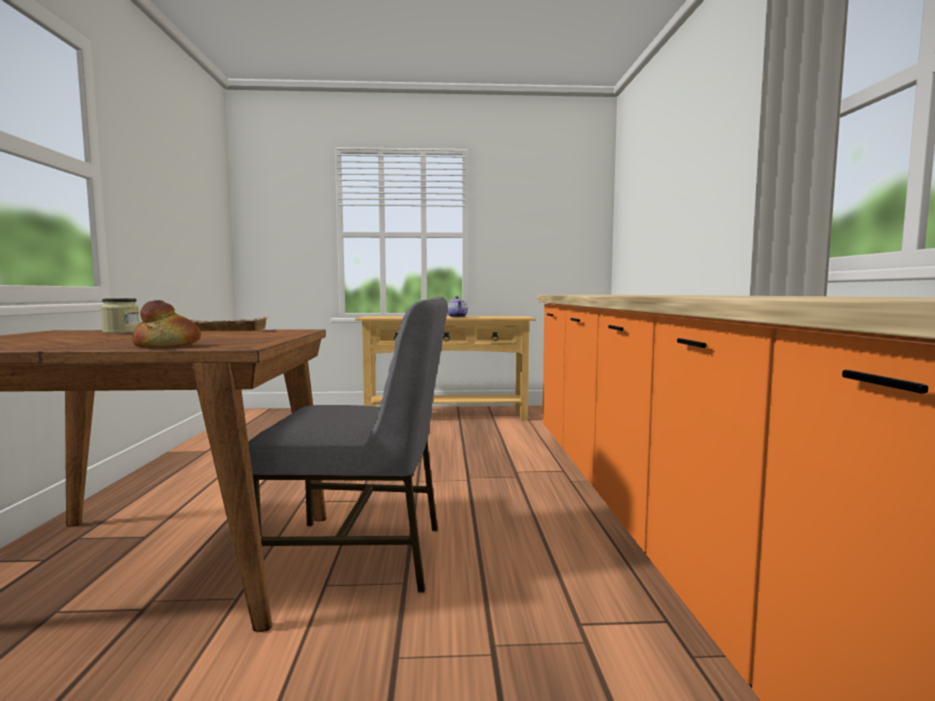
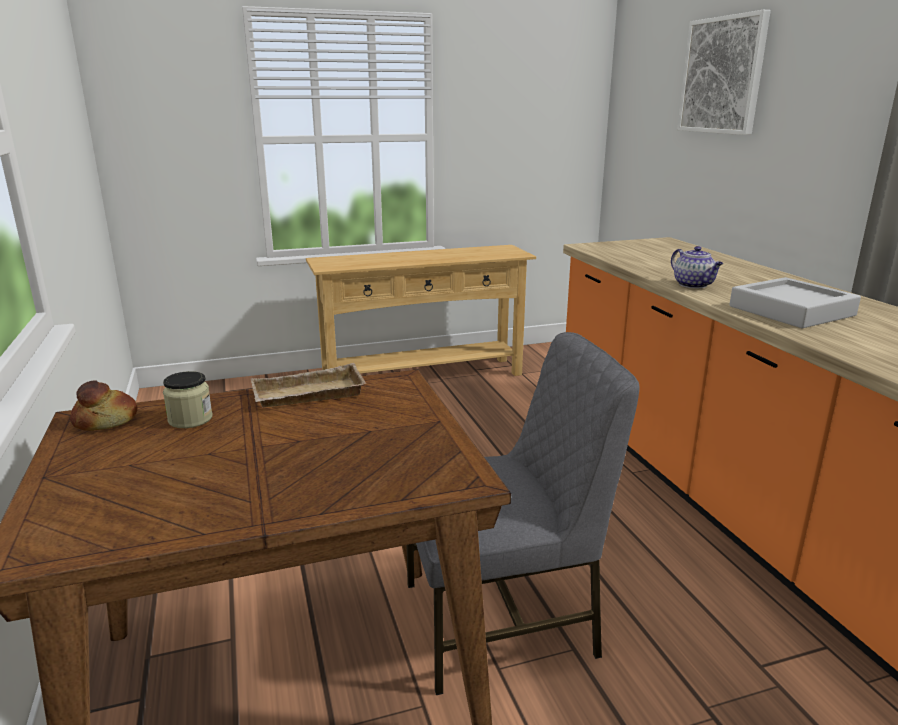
camera: 15 degrees left, 15 degrees up
(168, 346) = (381, 488): bread -> bread (106, 421)
(457, 317) = (437, 256): teapot -> teapot (694, 285)
(658, 295) = (791, 311): none -> grey tray
(670, 162) = (722, 75): none -> picture

